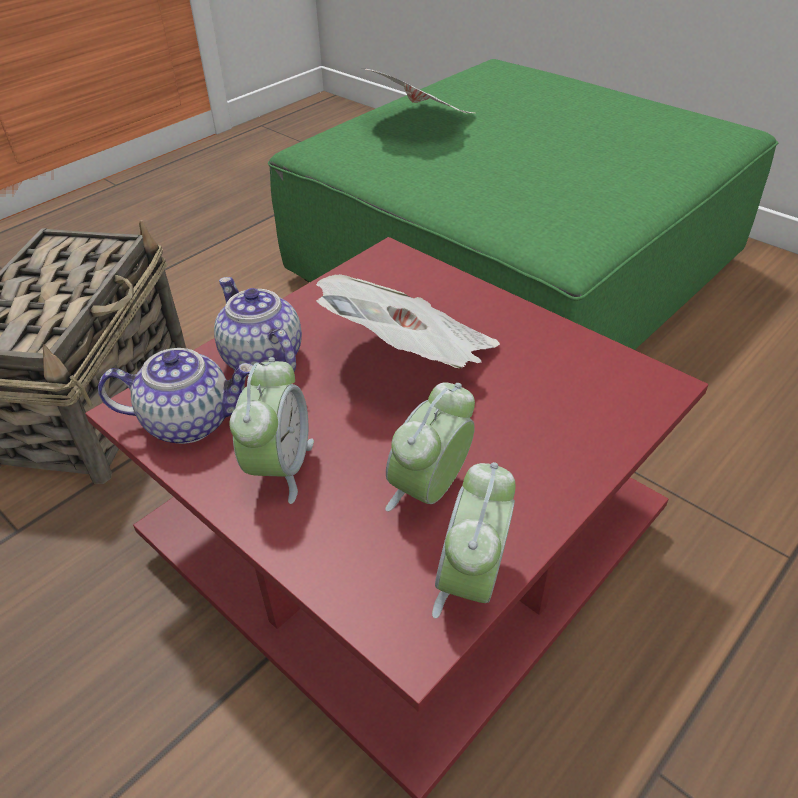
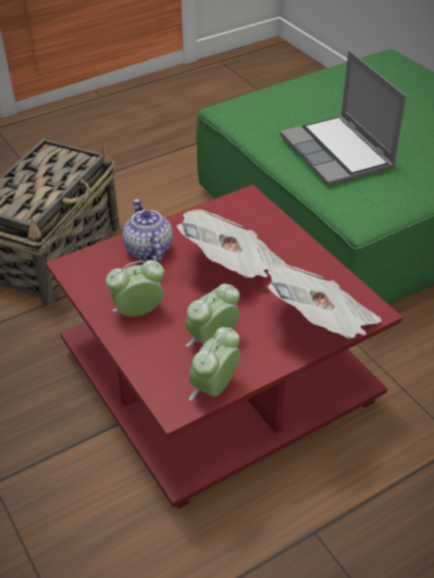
camera: 15 degrees right, 0 degrees up
(190, 421) = (99, 278): teapot -> none
(280, 468) = (138, 313): alarm clock -> alarm clock turned 135 degrees counterclockwise
(420, 123) = (308, 100): newspaper -> newspaper (322, 323)
(493, 177) = (338, 153): none -> laptop

